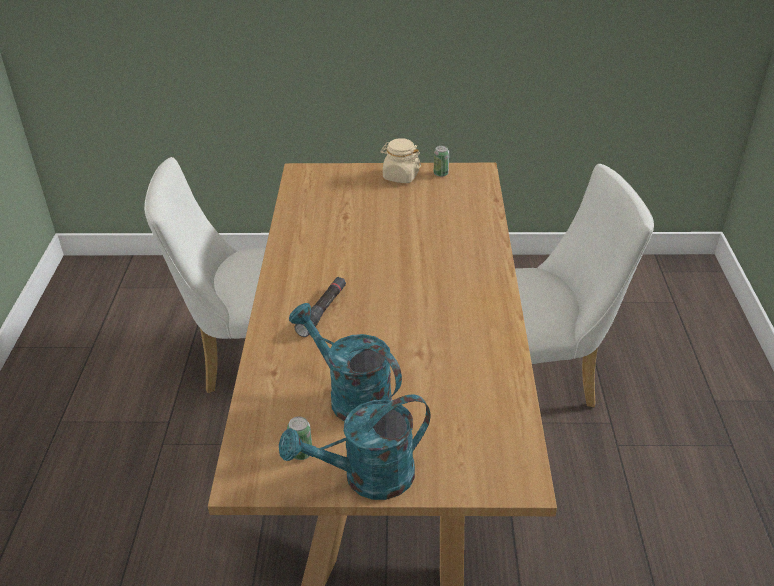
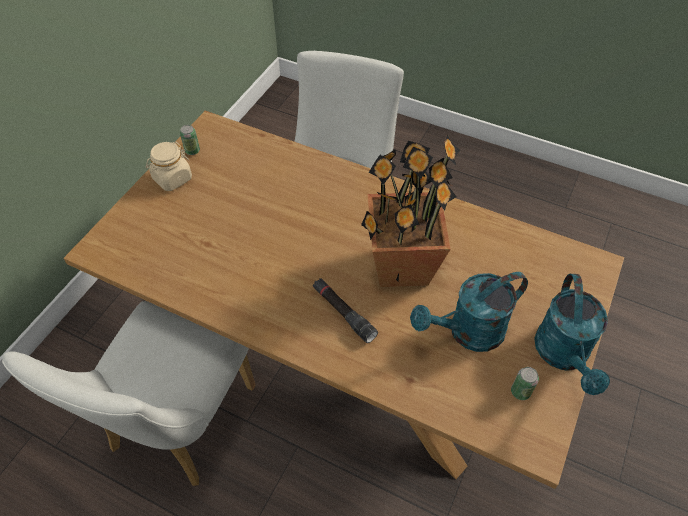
camera: 65 degrees left, 15 degrees up
(403, 329) = (401, 265): none -> potted plant

